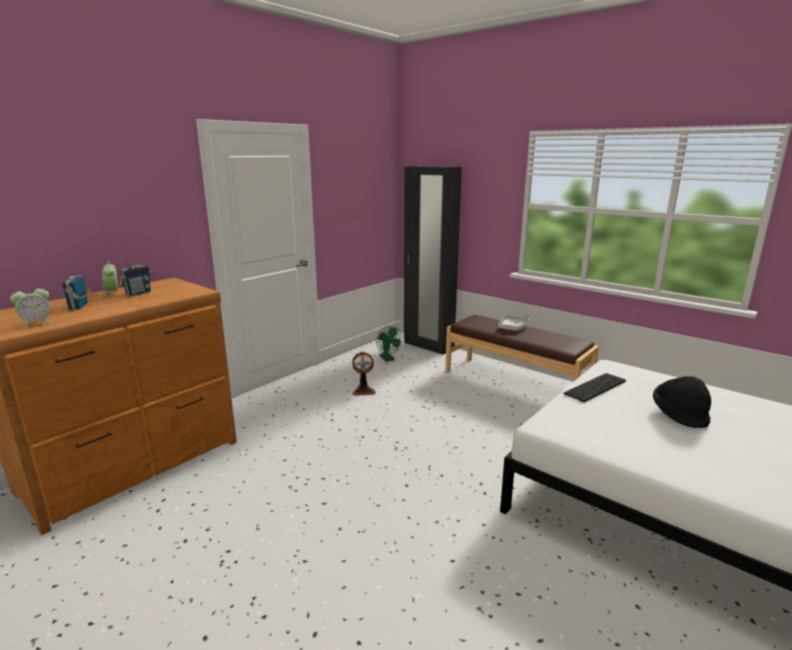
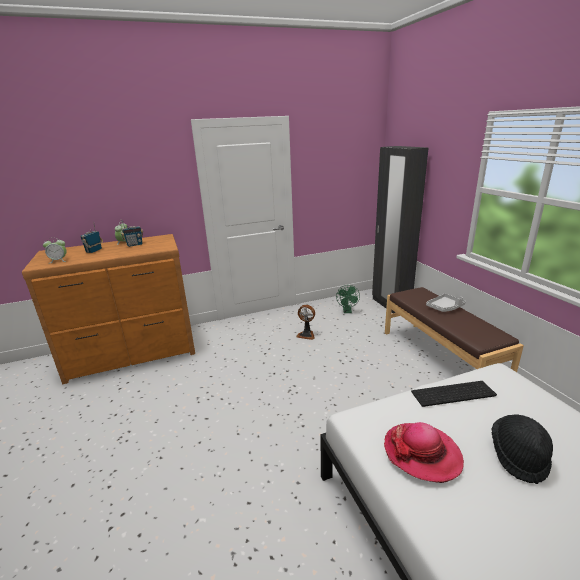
camera: 30 degrees right, 5 degrees up
(619, 433) = (422, 453): none -> hat

